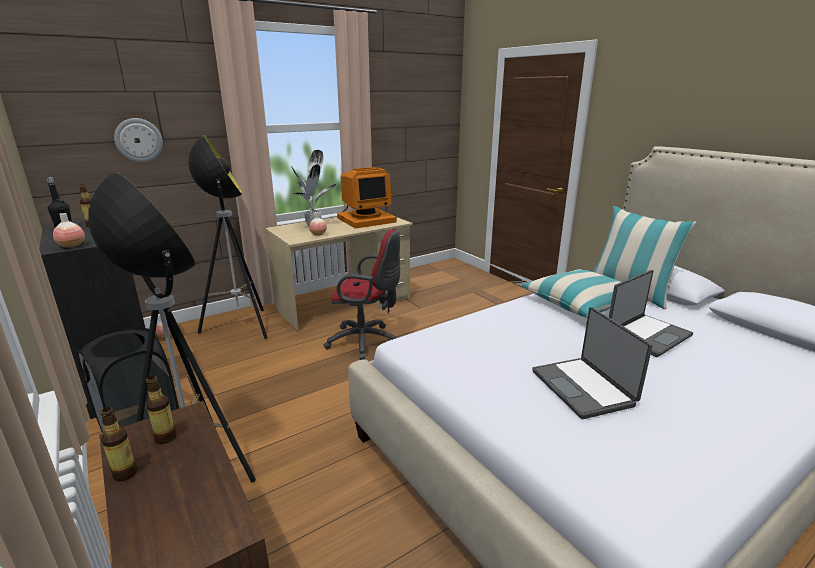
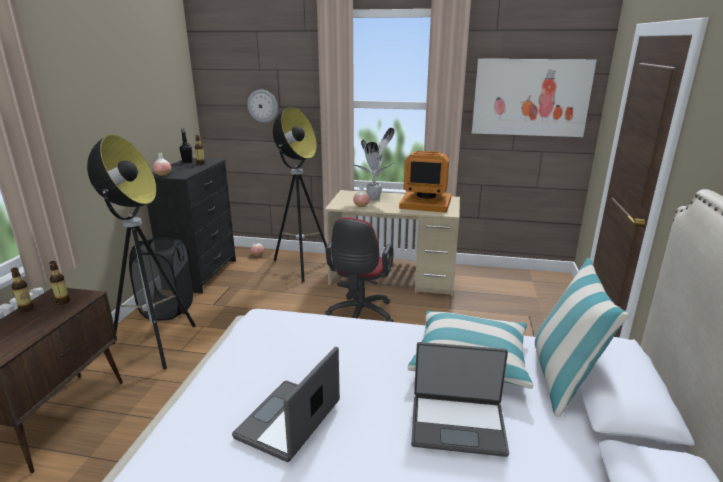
camera: 45 degrees right, 0 degrees up
(366, 342) = (360, 316): red office chair -> red office chair turned 45 degrees clockwise
(414, 113) = (530, 97): none -> picture

